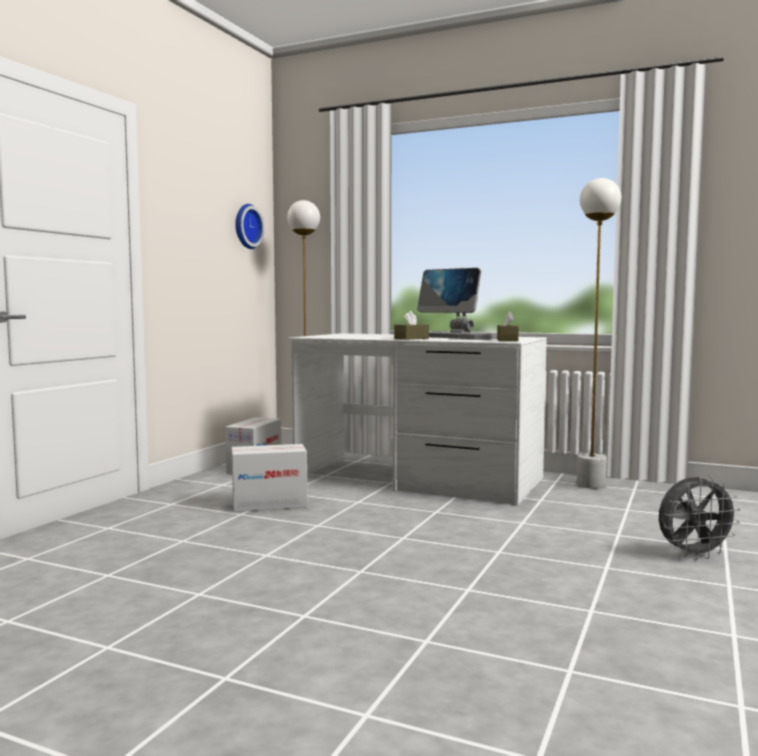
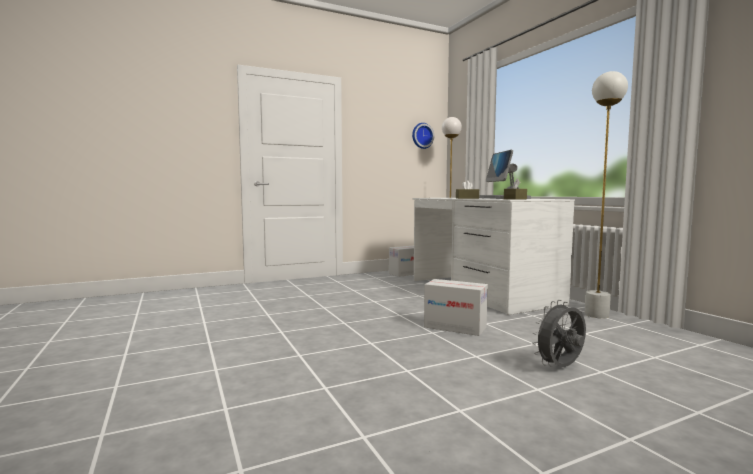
camera: 40 degrees right, 0 degrees up
(269, 504) = (375, 289): cardboard box -> cardboard box (455, 327)
(694, 555) = (561, 368): grey fan -> grey fan turned 120 degrees clockwise

